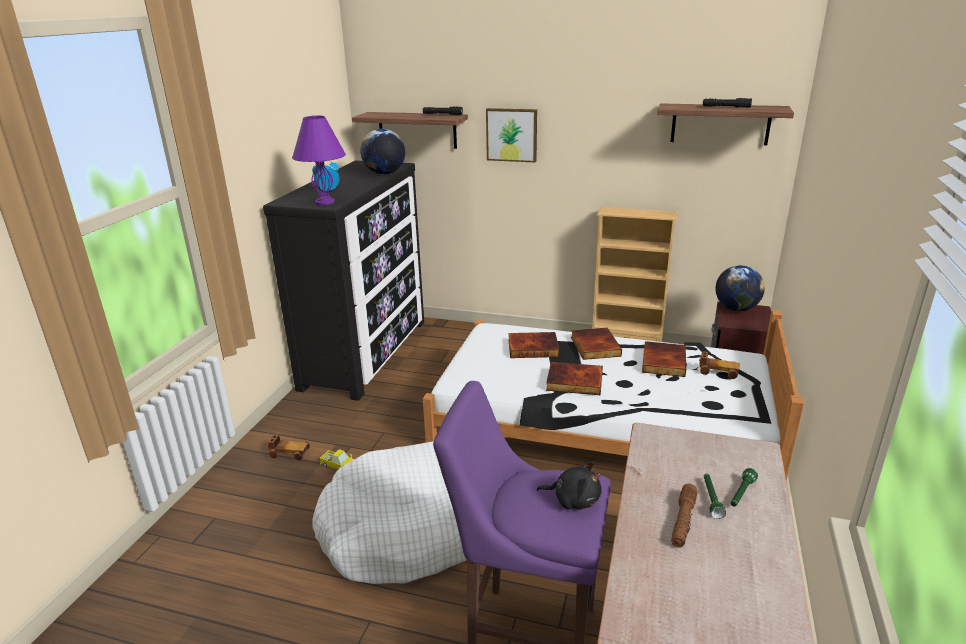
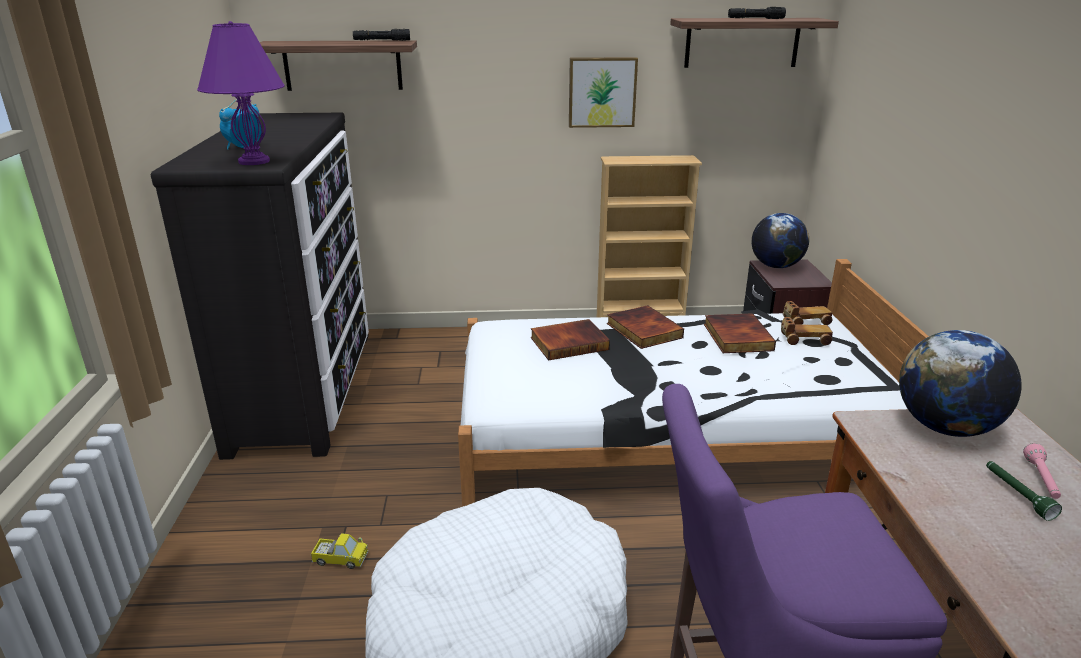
camera: 20 degrees left, 0 degrees up
(289, 453) = (252, 556): toy car -> toy car (805, 321)
(384, 173) = (313, 125): globe -> globe (945, 427)
(512, 134) = (480, 66): picture -> picture (602, 92)
(573, 499) = (851, 536): black plush toy -> none
(574, 382) = (651, 378): book -> none
(683, 521) = (1015, 533): brown flashlight -> none
(741, 494) = (1041, 480): green flashlight -> pink flashlight

